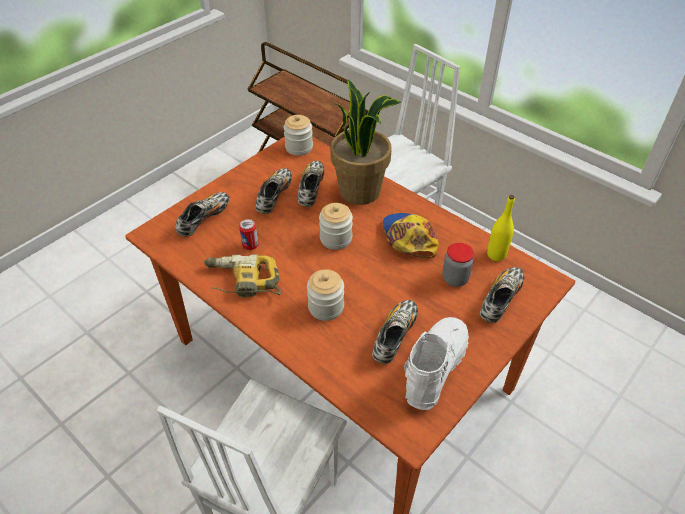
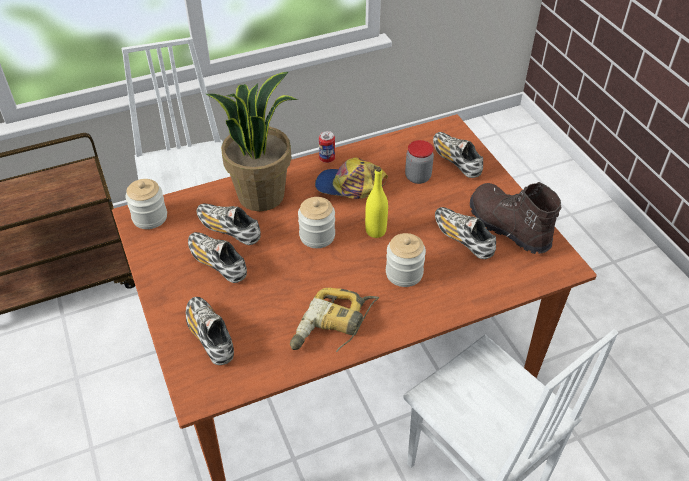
camera: 65 degrees left, 0 degrees up
(250, 245) = (282, 306): can -> can (327, 159)
(434, 368) = (507, 227): white boot -> brown boot
(496, 255) = (405, 142): yellow bottle -> yellow bottle (375, 231)

